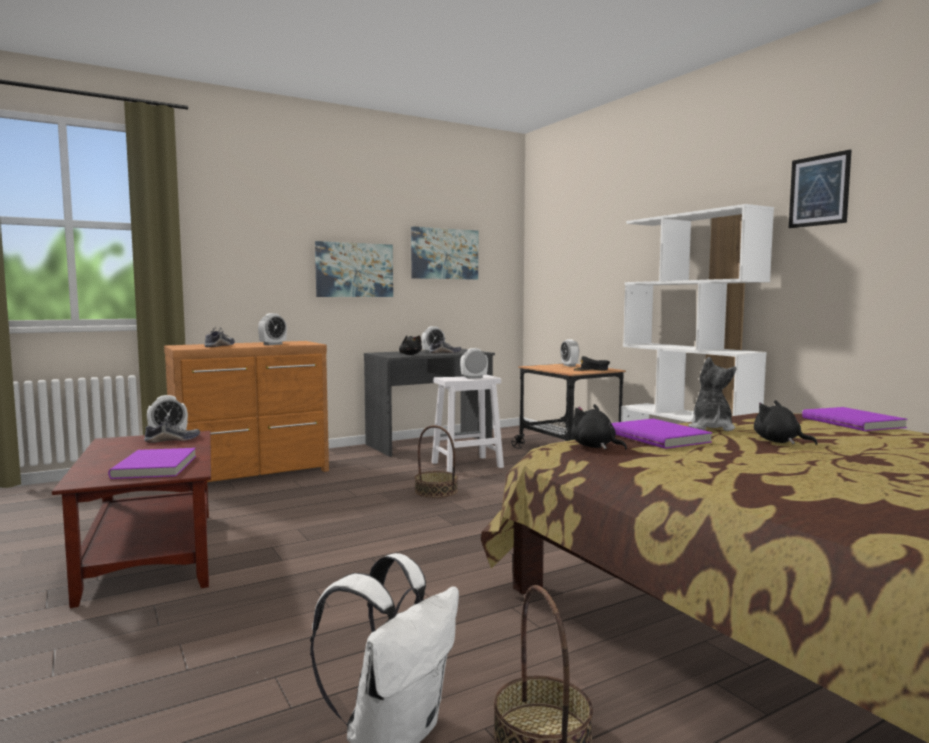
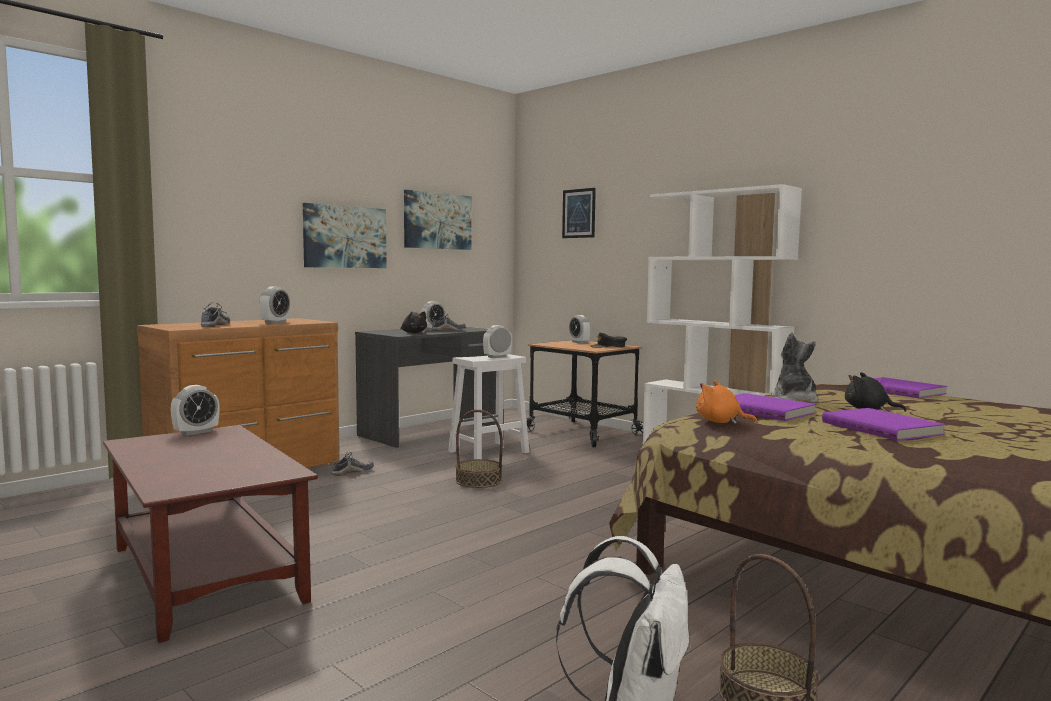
camera: 15 degrees left, 0 degrees up
(157, 467) = (238, 468): purple book -> purple book (882, 428)
(172, 440) = (211, 438): shoe -> shoe (352, 472)
(595, 447) = (720, 422): black plush toy -> orange plush toy
(819, 190) = (845, 175): picture -> picture (578, 213)

